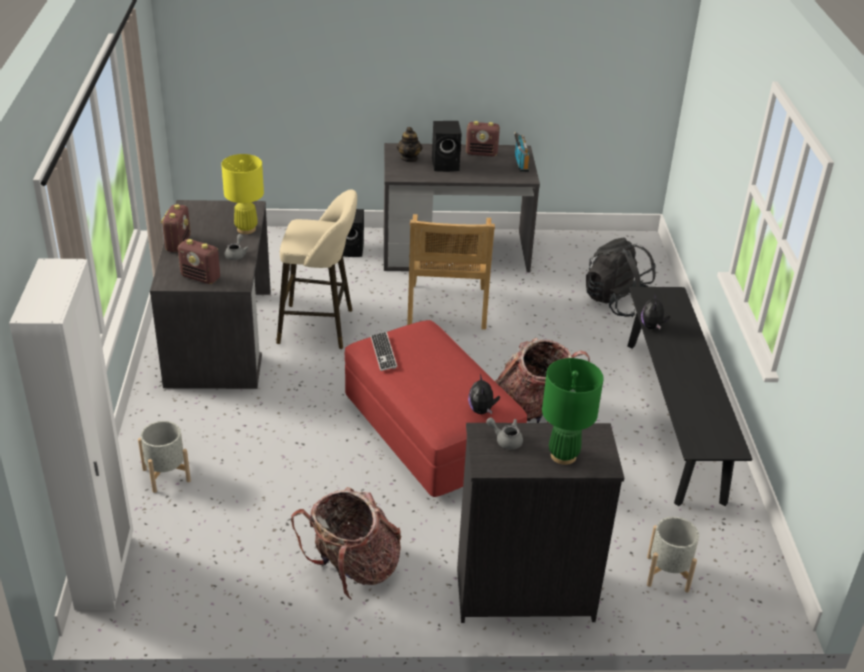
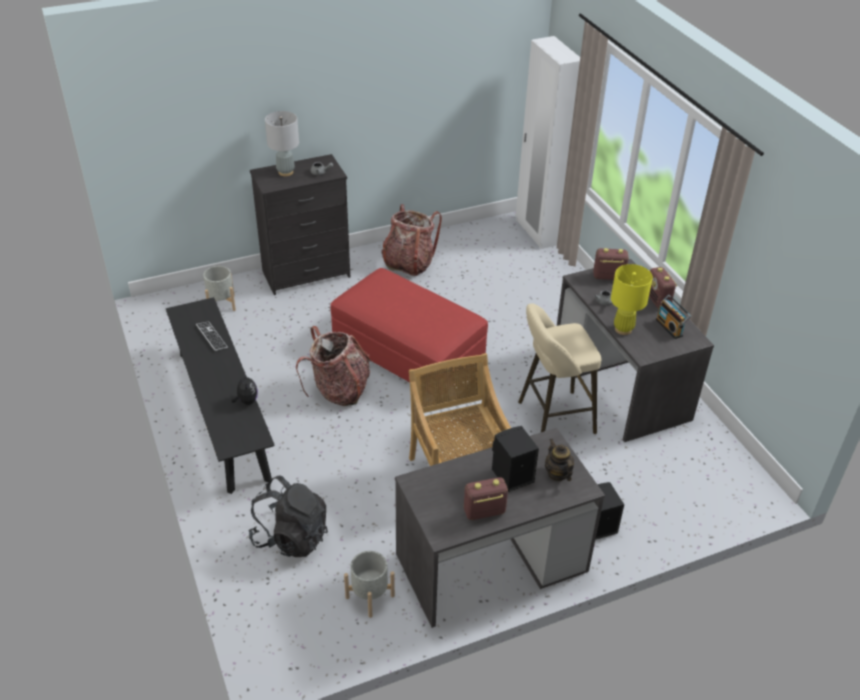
camera: 160 degrees right, 5 degrees up
(166, 475) = (555, 282): grey planter -> grey planter (369, 596)
(383, 352) = (453, 312): keyboard -> keyboard (211, 337)
(482, 410) = (361, 289): plush toy -> none
(520, 164) = (430, 506): radio -> radio (670, 327)
(563, 455) = (286, 172): green table lamp -> grey table lamp

